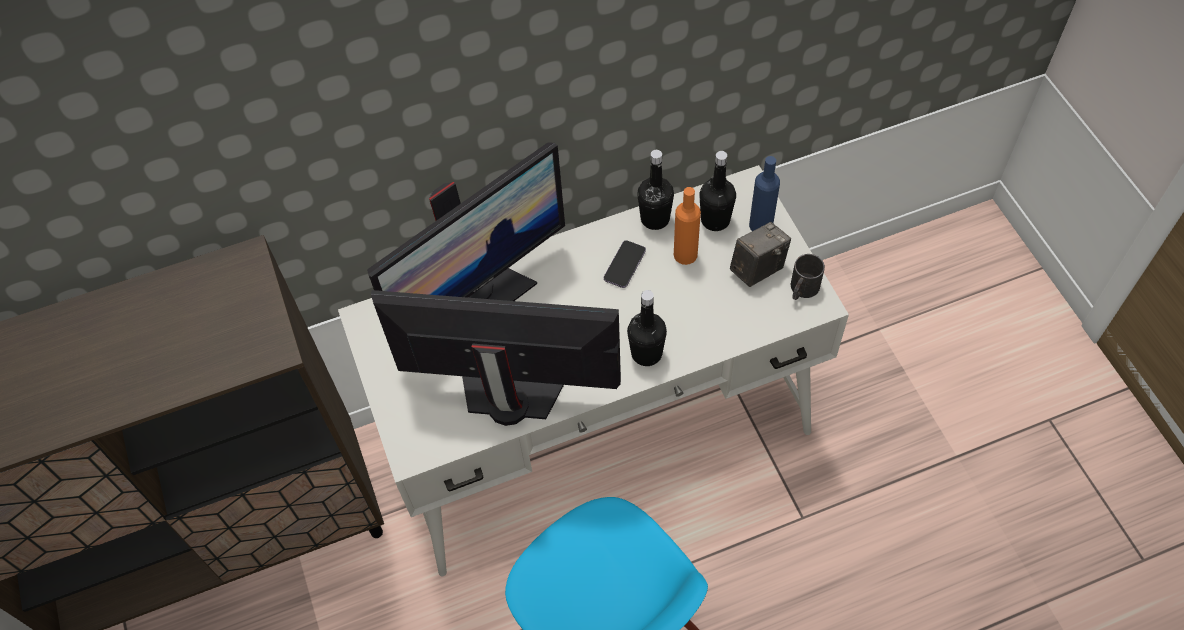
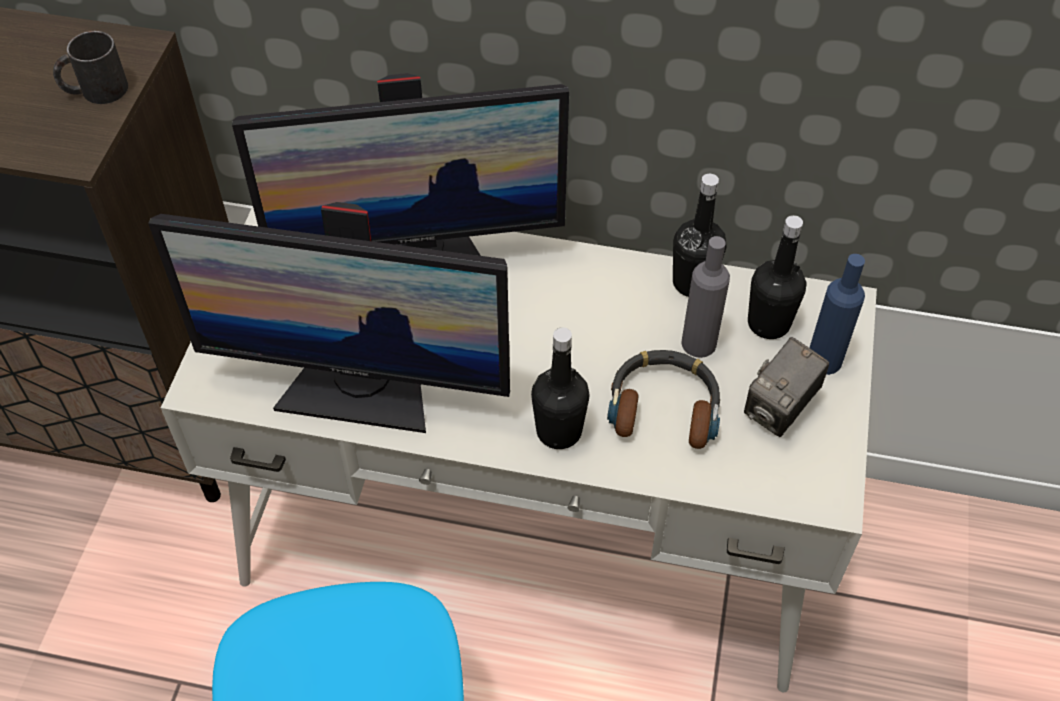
camera: 30 degrees right, 5 degrees down
(510, 397) = (359, 389): monitor -> monitor turned 150 degrees clockwise
(624, 265) = (614, 315): phone -> none
(685, 254) = (698, 343): orange bottle -> grey bottle
(694, 303) = (664, 406): none -> headphones
(757, 268) = (779, 409): camera -> camera turned 135 degrees clockwise
(802, 290) = (819, 468): black mug -> black mug (95, 91)

